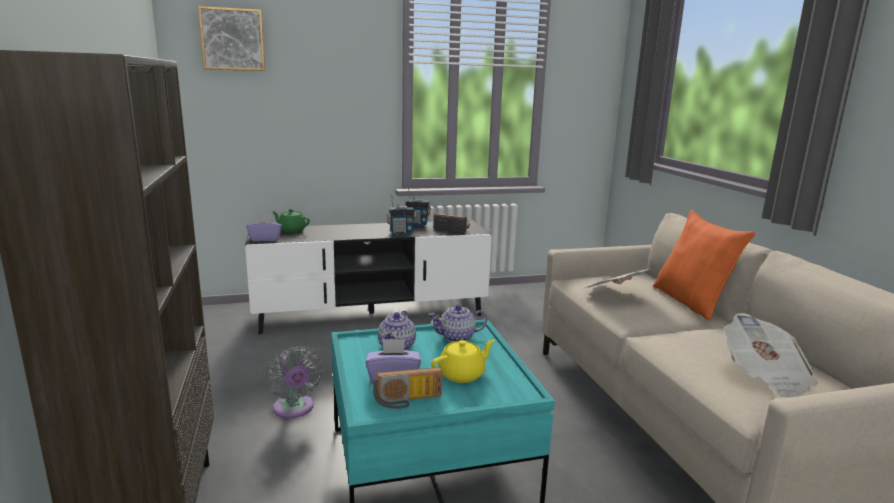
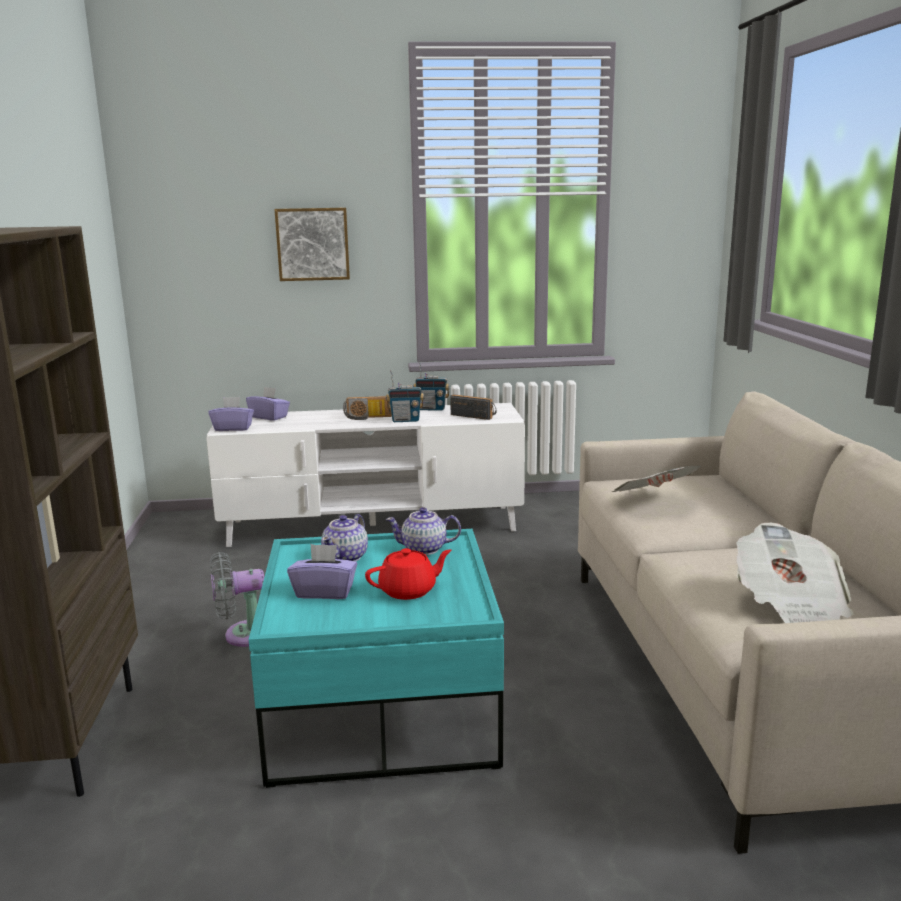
camera: 10 degrees right, 0 degrees up
(233, 39) = (197, 180): picture -> picture (313, 244)
(291, 230) = (269, 417): green teapot -> purple tissue box
(294, 409) = (244, 635): grey fan -> grey fan turned 90 degrees clockwise
(371, 313) = (373, 525): black tv stand -> white tv stand
(408, 401) = (330, 616): radio -> radio (367, 418)
(462, 374) = (409, 591): yellow teapot -> red teapot
(692, 302) = (756, 512): orange pillow -> none

